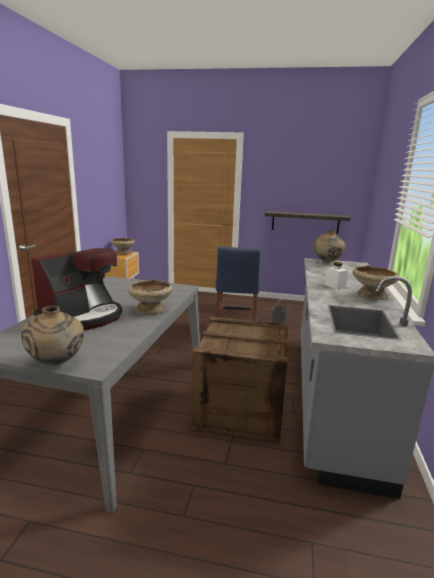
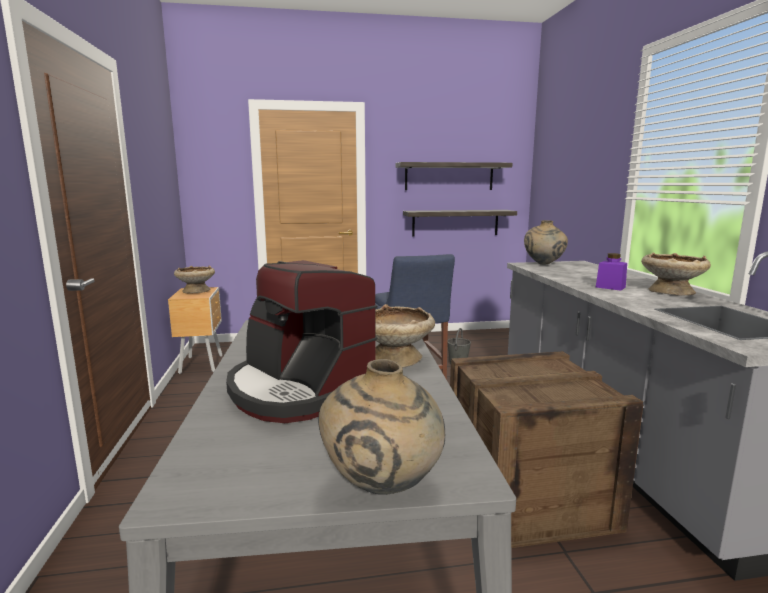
camera: 20 degrees left, 5 degrees down
(82, 317) = (299, 390): coffee machine -> coffee machine turned 120 degrees clockwise
(302, 187) = (449, 176): none -> shelf
(334, 286) = (610, 287): white jar -> purple jar

